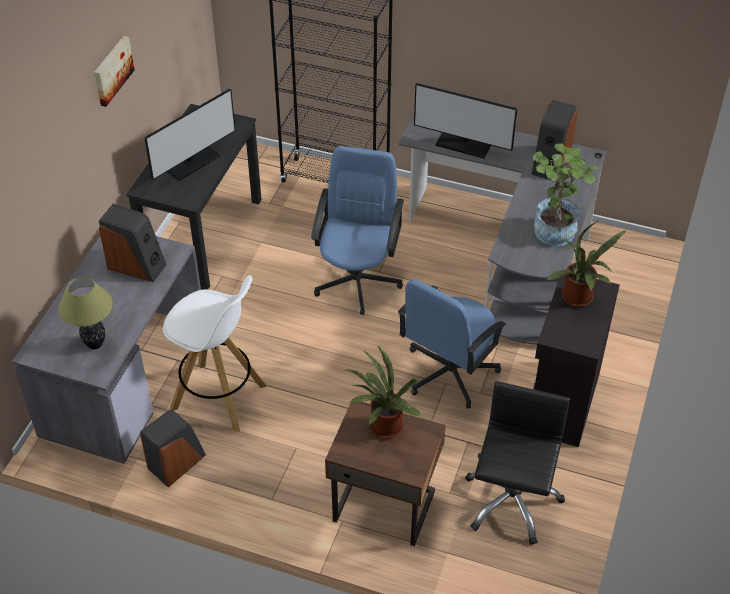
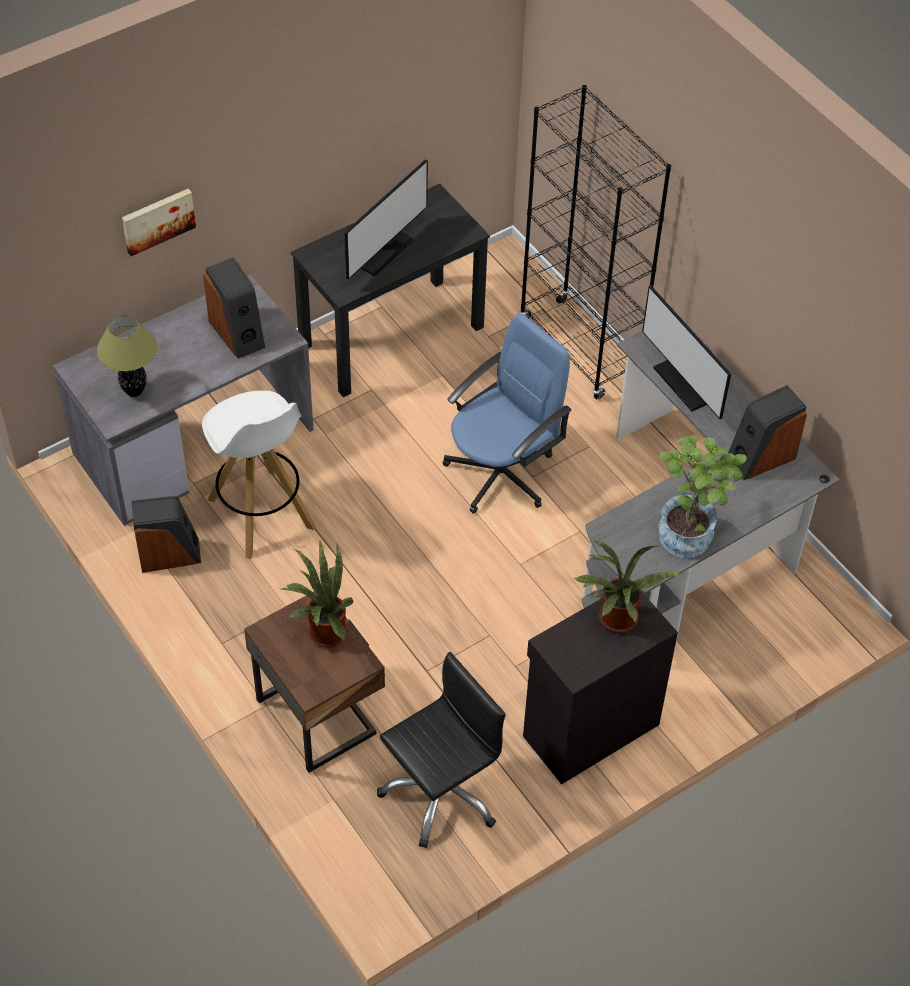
camera: 35 degrees right, 5 degrees up
(112, 70) = (306, 116): picture -> picture (157, 220)
(192, 162) = (382, 251): monitor -> monitor turned 45 degrees counterclockwise
(449, 373) = (503, 626): blue office chair -> none

